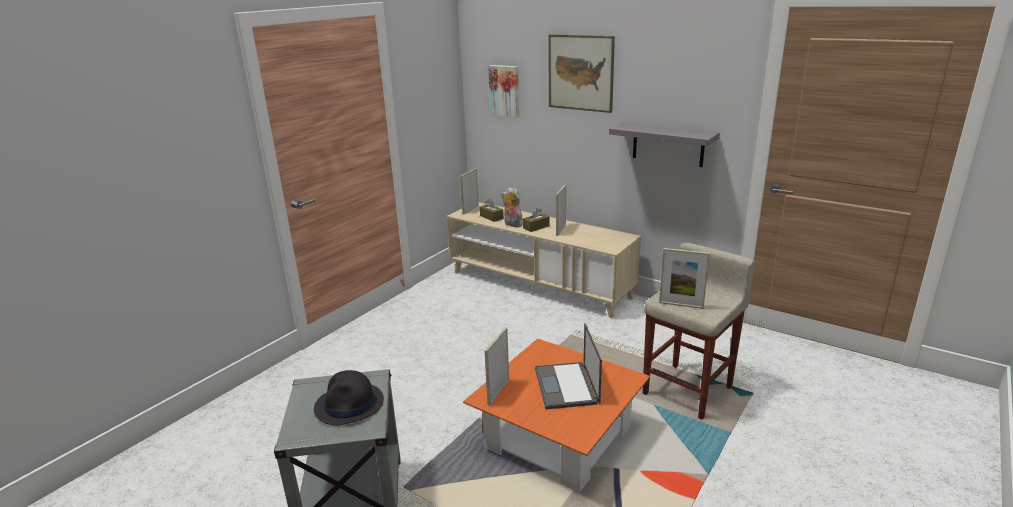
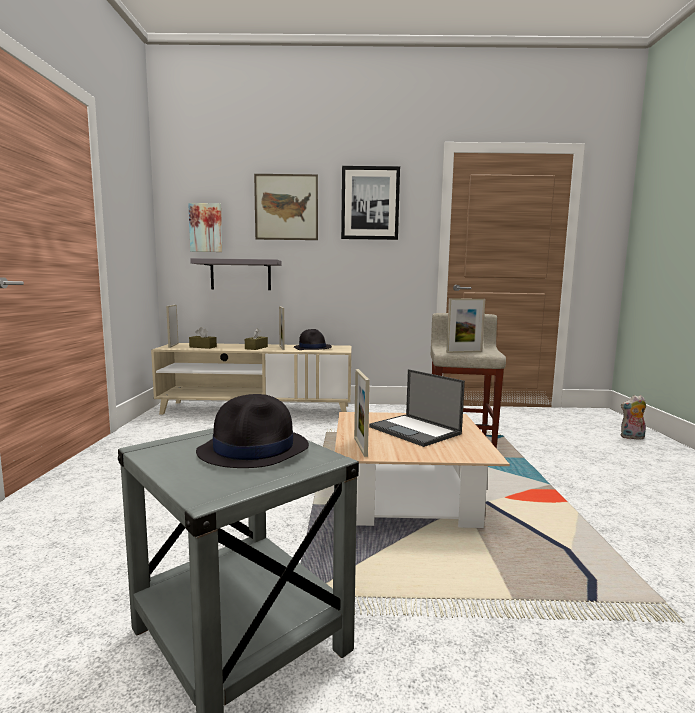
camera: 35 degrees left, 15 degrees down
(512, 225) = (230, 348): plush toy -> plush toy (632, 437)
(558, 437) = (408, 496): orange coffee table -> beige coffee table
(590, 236) = (313, 348): none -> black hat
(668, 144) = (369, 263): grey shelf -> grey shelf (240, 275)
(673, 72) = (370, 203): none -> picture

